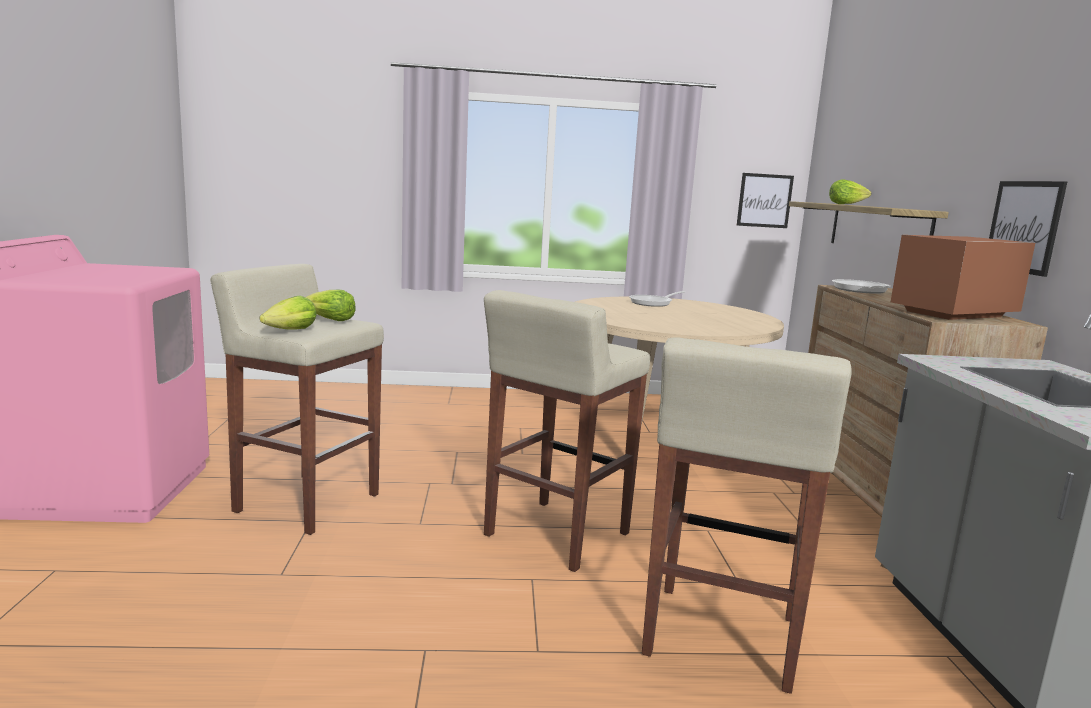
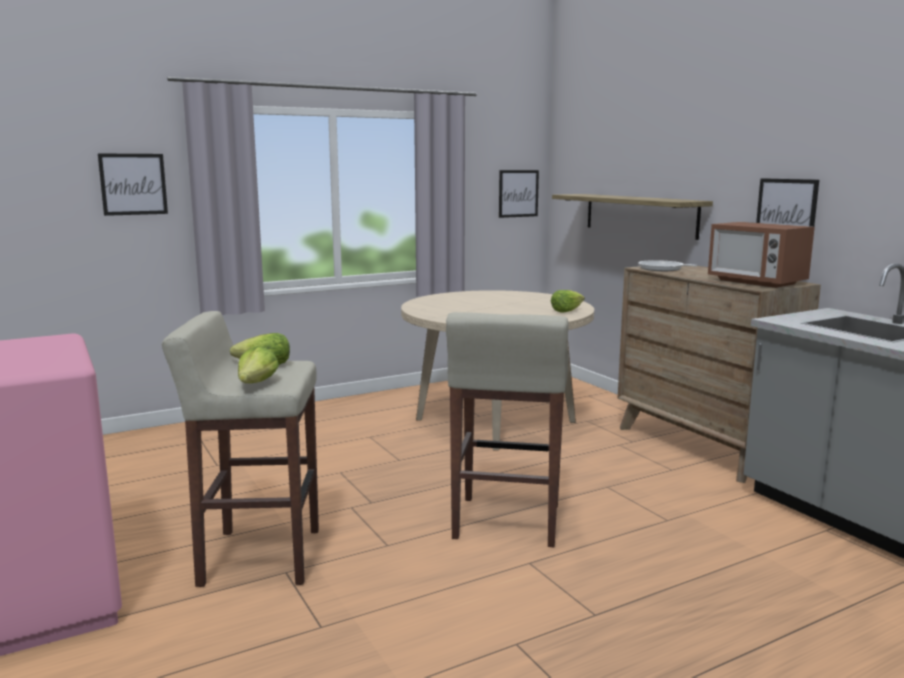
camera: 25 degrees left, 0 degrees up
(358, 160) = (133, 184): none -> picture
(653, 303) = (464, 298): frying pan -> none
(720, 638) = (697, 563): beige stool -> none
(846, 204) = (610, 196): lettuce -> lettuce (566, 311)
(953, 314) = (756, 282): microwave -> microwave turned 75 degrees counterclockwise

